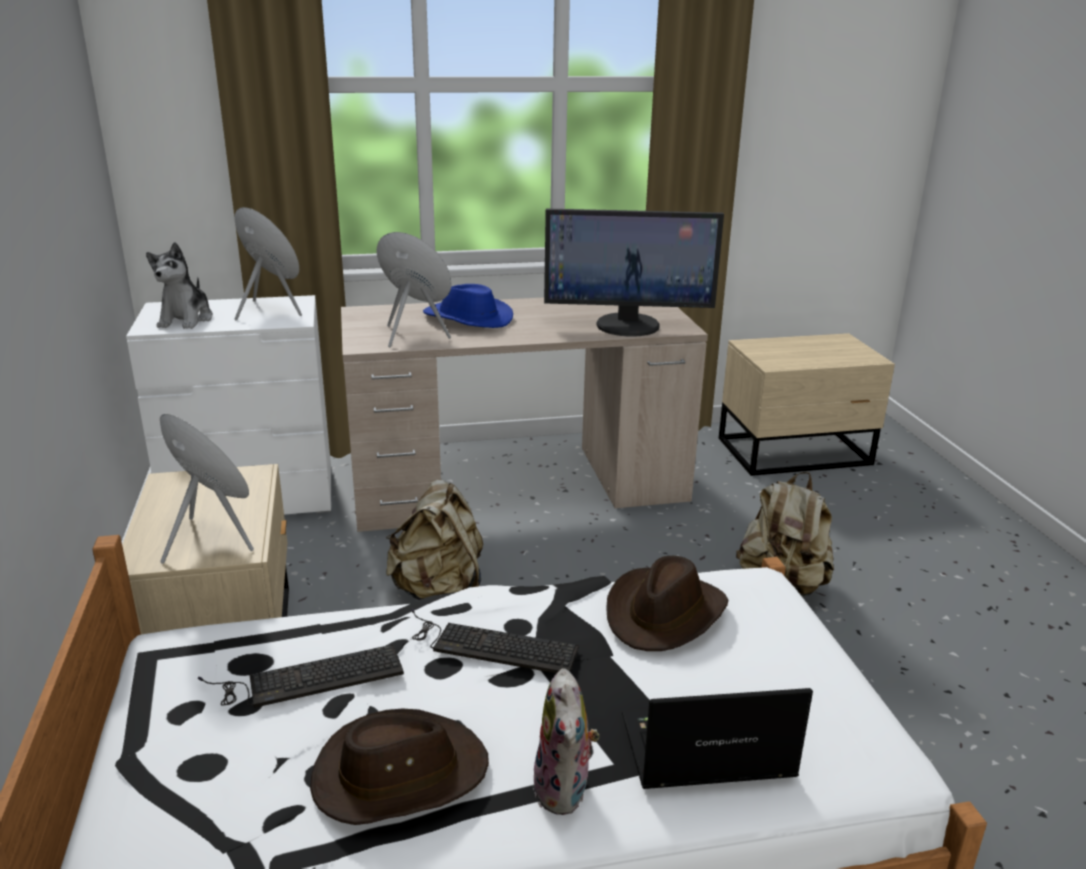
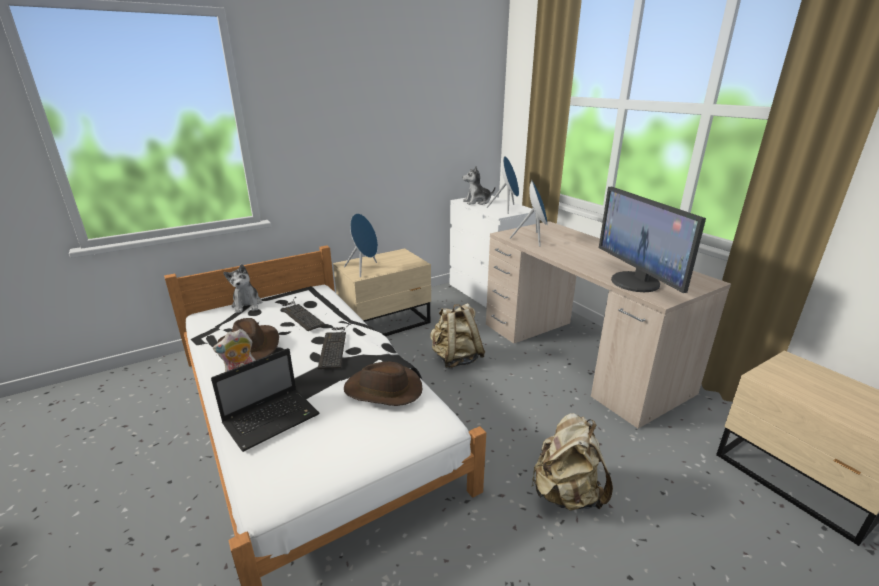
camera: 70 degrees right, 0 degrees up
(137, 781) = (247, 305): none -> plush toy
(467, 318) = (575, 244): blue hat -> none
(703, 750) = (273, 419): laptop -> laptop turned 75 degrees clockwise

